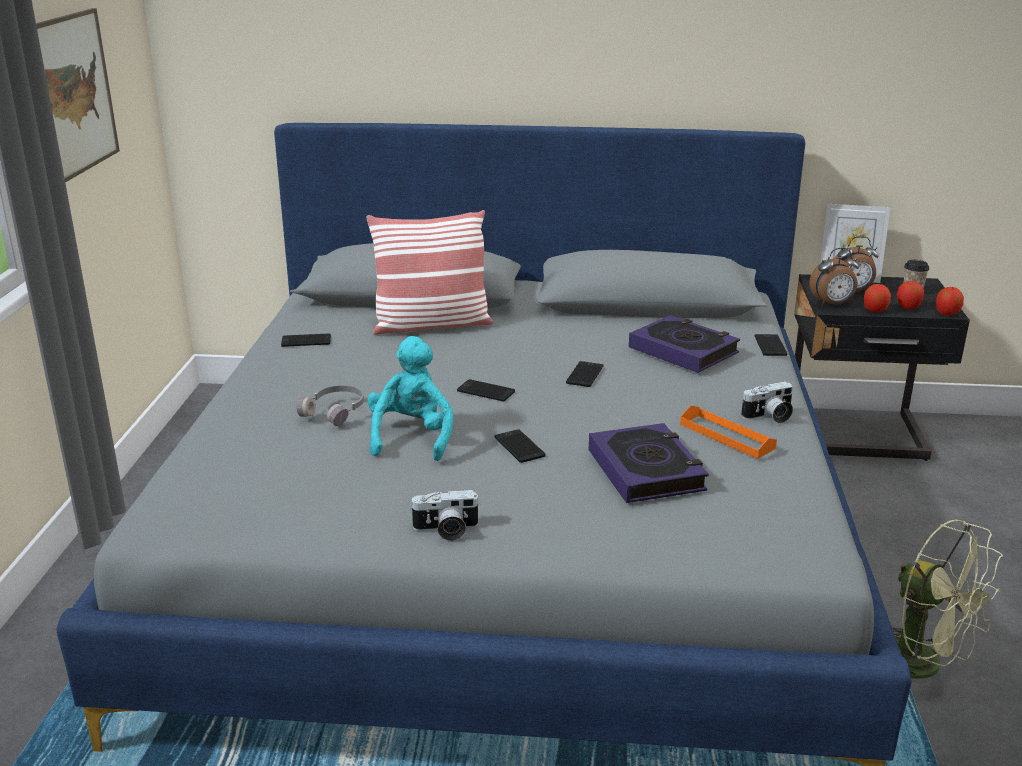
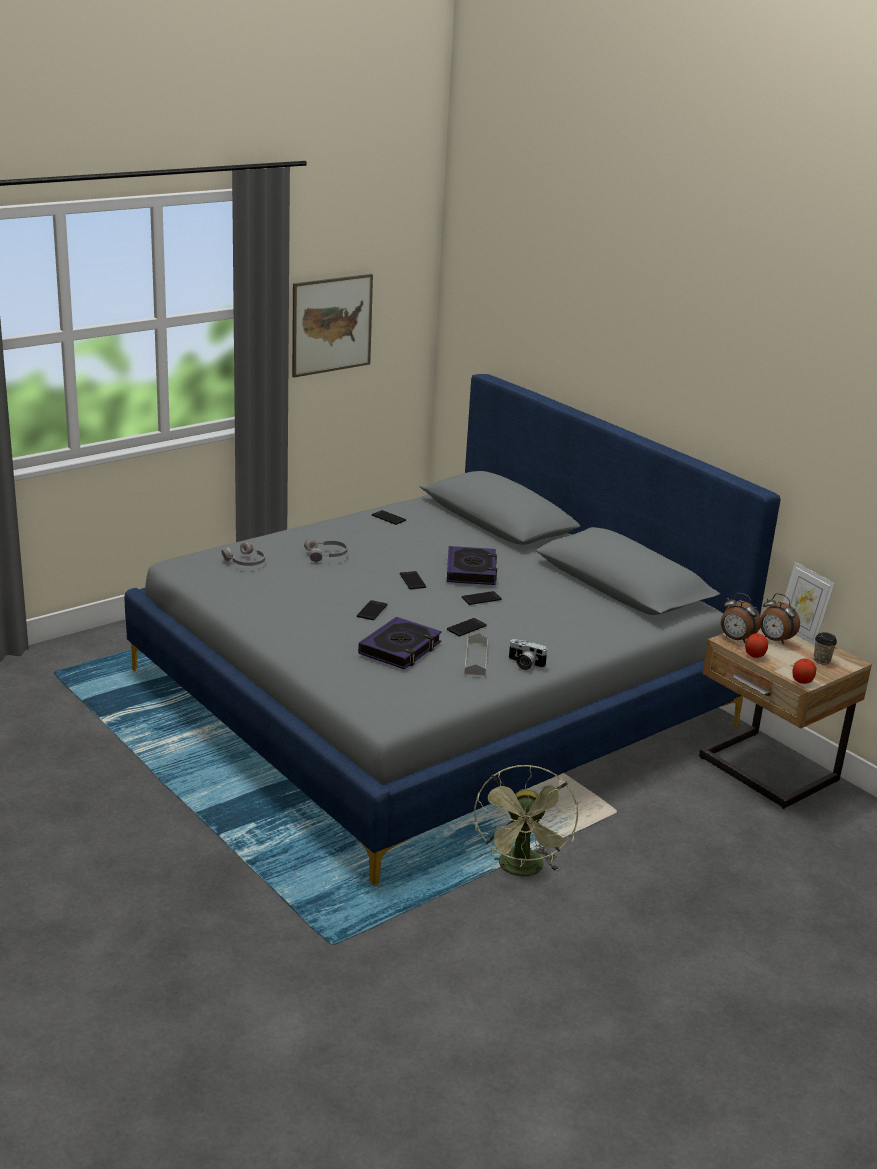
camera: 45 degrees right, 0 degrees up
(258, 470) = (245, 562): none -> grey headphones
(411, 437) = (335, 582): turquoise plush toy -> none
(431, 325) = (468, 538): pillow -> none
(446, 530) = (269, 622): camera -> none
(683, 350) = (565, 614): book -> book (471, 571)
(726, 436) = (476, 658): orange tray -> grey tray
(770, 345) = (628, 638): phone -> phone (466, 628)
(857, 437) = (766, 771): black nightstand -> beige nightstand
(908, 307) = (785, 665): apple -> none

